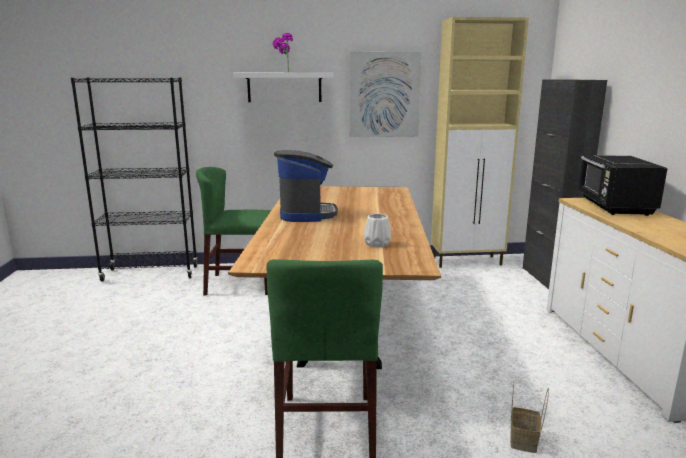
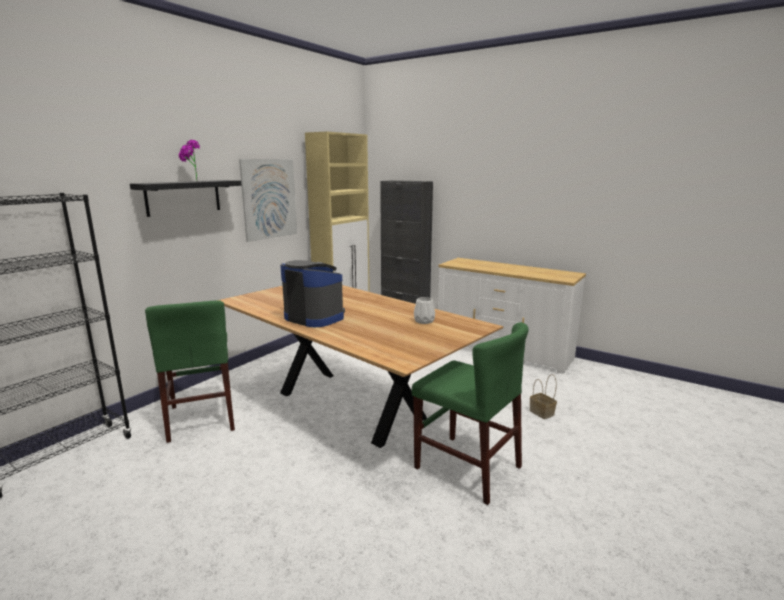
camera: 50 degrees left, 0 degrees up
(241, 284) = (201, 418): green chair -> green chair turned 60 degrees counterclockwise
(284, 87) = (183, 197): white shelf -> black shelf
(614, 207) = (474, 263): black microwave -> none

